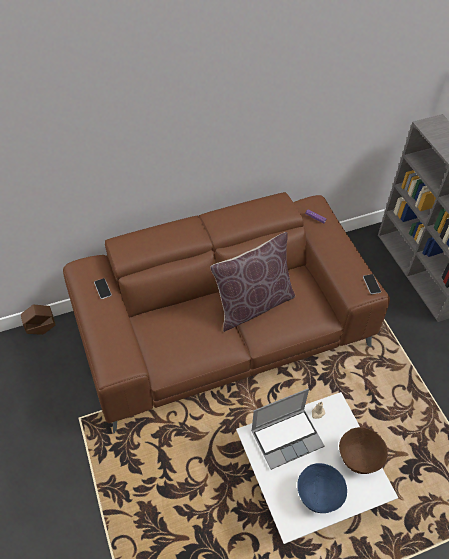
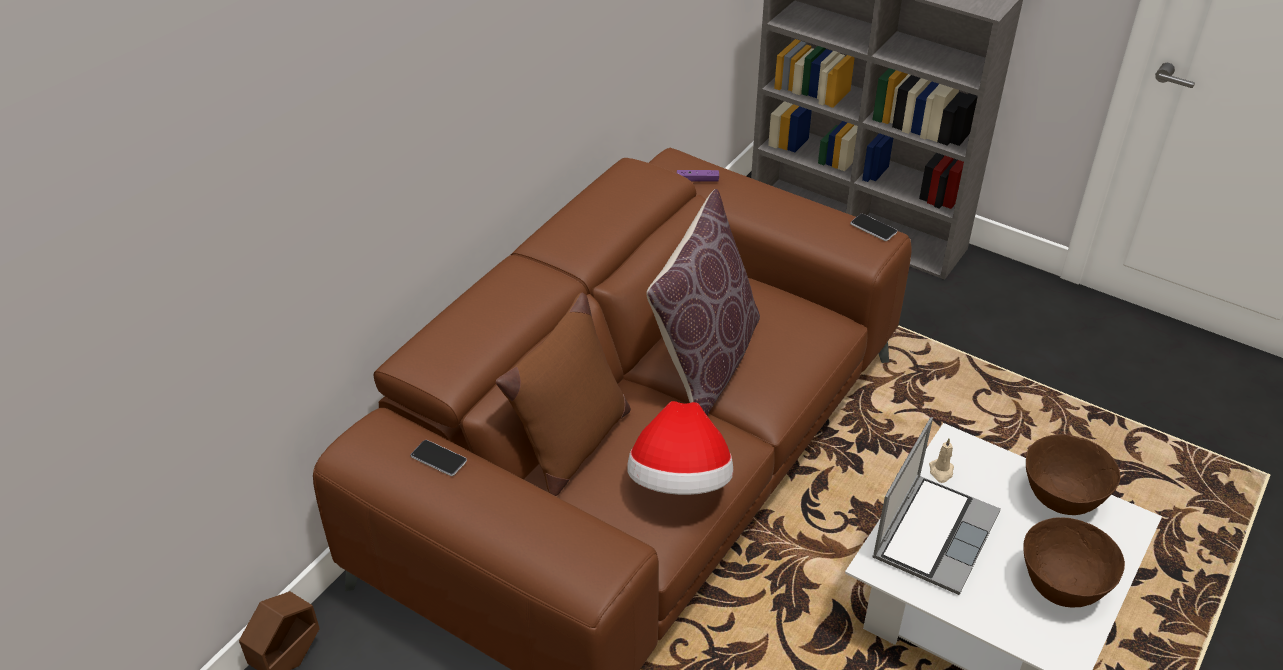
camera: 35 degrees left, 10 degrees down
(169, 310) = (572, 446): none -> brown pillow
(194, 351) = (680, 482): none -> hat
(318, 496) = (1061, 588): blue bowl -> brown bowl

